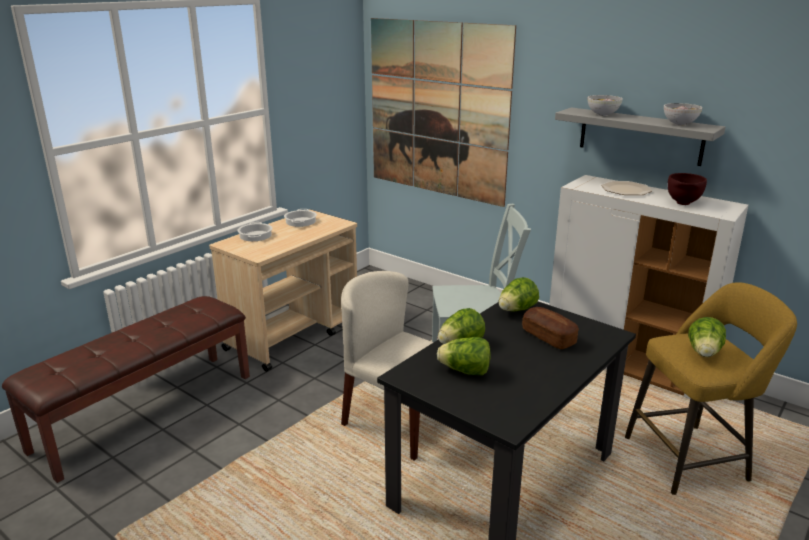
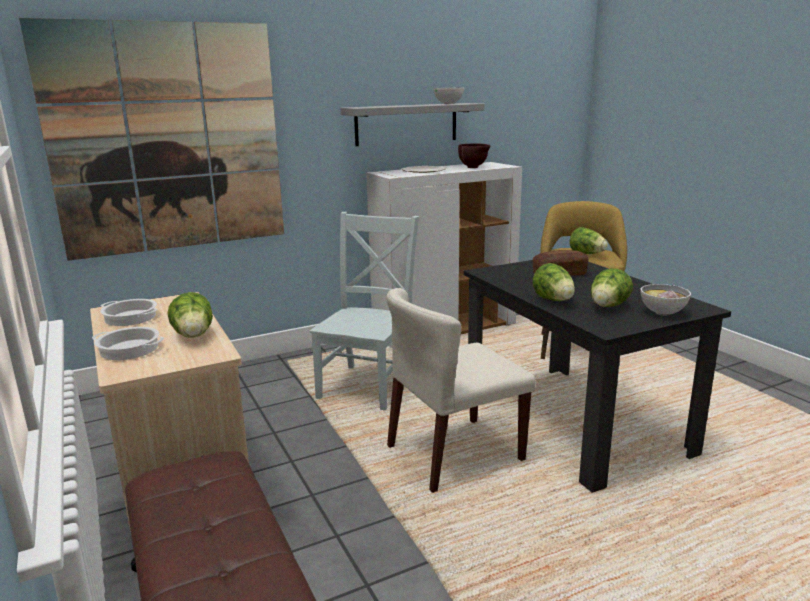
camera: 65 degrees left, 5 degrees down
(516, 310) = (501, 274): lettuce -> lettuce (194, 336)
(602, 114) = (386, 106): bowl -> bowl (662, 313)

